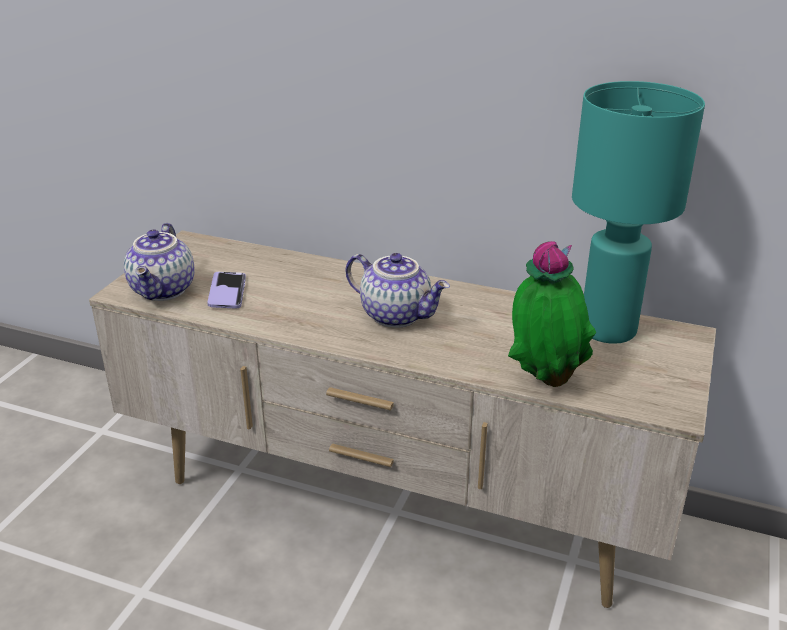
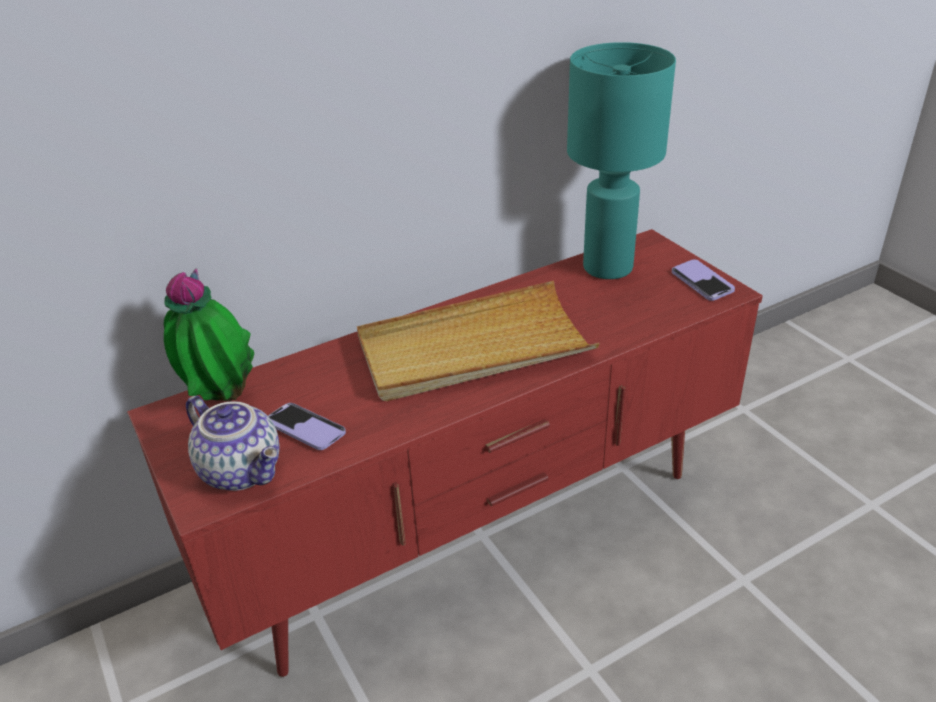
camera: 50 degrees left, 5 degrees up
(393, 507) = (475, 533): beige tv stand -> red tv stand
(397, 315) = (473, 348): teapot -> beige tray
(544, 380) = (642, 324): potted plant -> potted plant (221, 400)
(667, 389) = (702, 282): none -> phone

